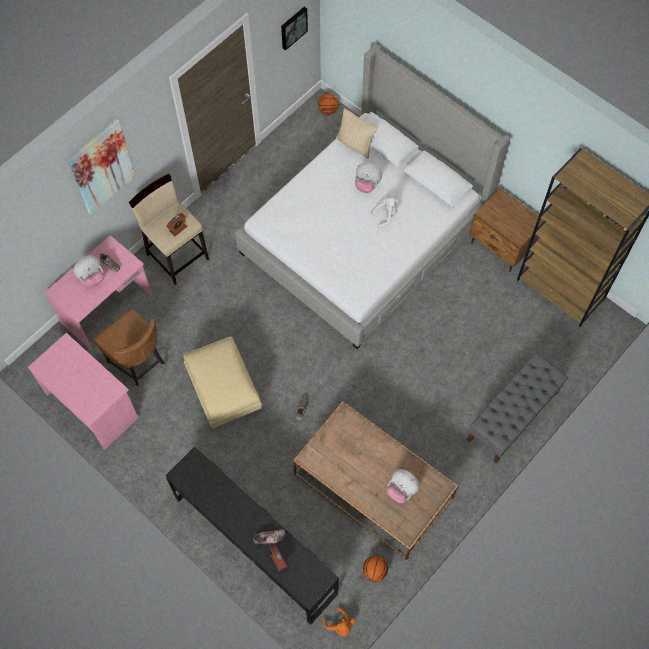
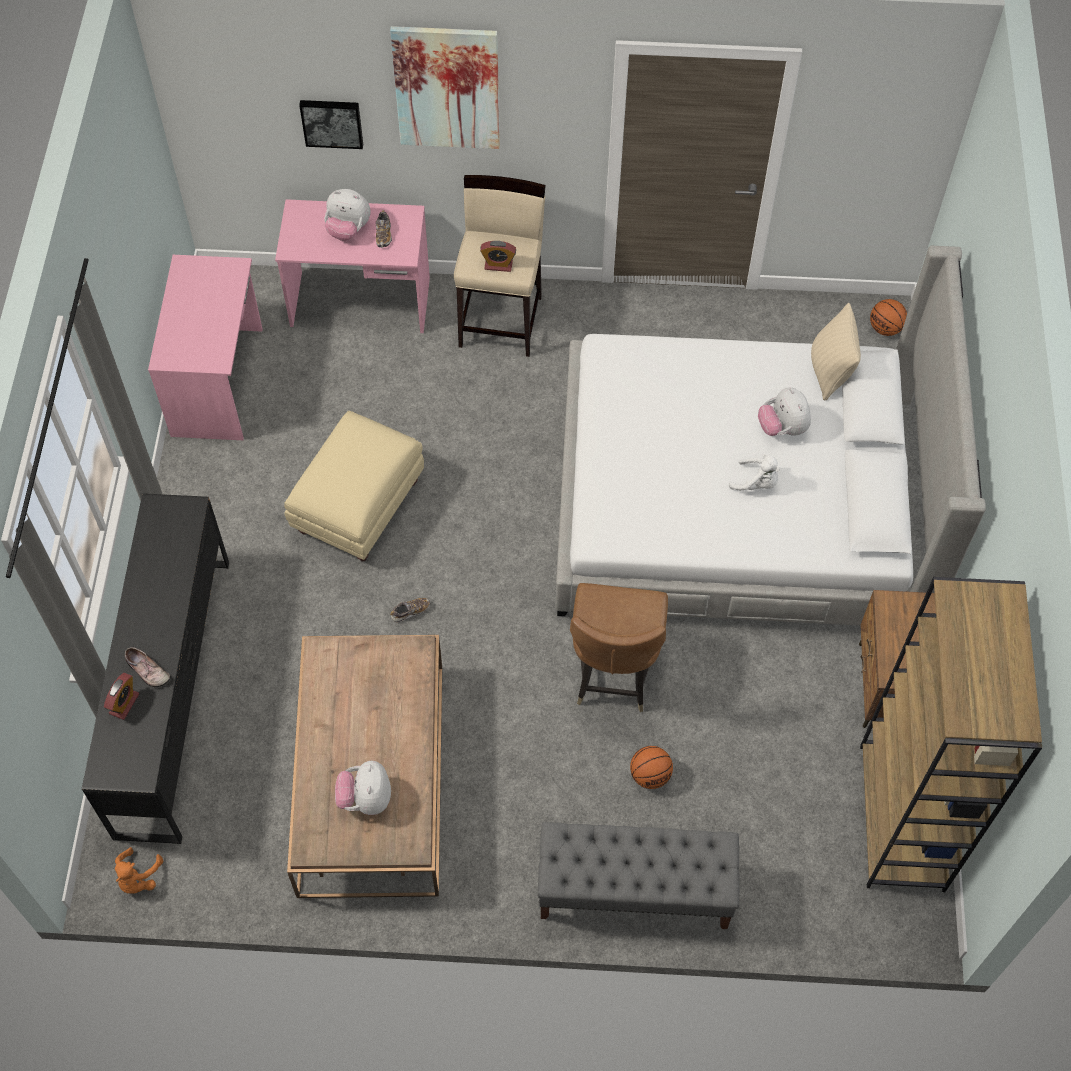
camera: 50 degrees right, 5 degrees down
(138, 364) = (315, 388): brown chair -> brown chair (613, 674)
(293, 27) = (887, 145): picture -> picture (332, 122)
(375, 571) = (249, 868): basketball -> basketball (650, 775)

